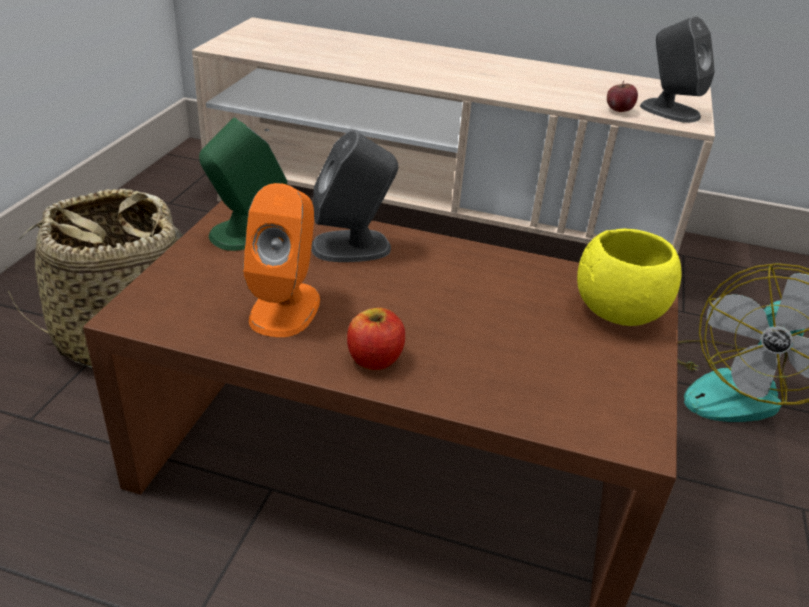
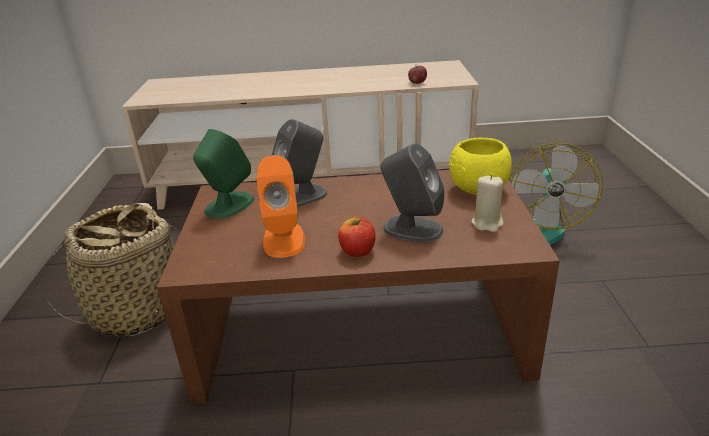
camera: 15 degrees left, 5 degrees down
(596, 375) = (487, 223): none -> beige candle
(669, 111) = (445, 77): grey speaker -> grey speaker (412, 229)

